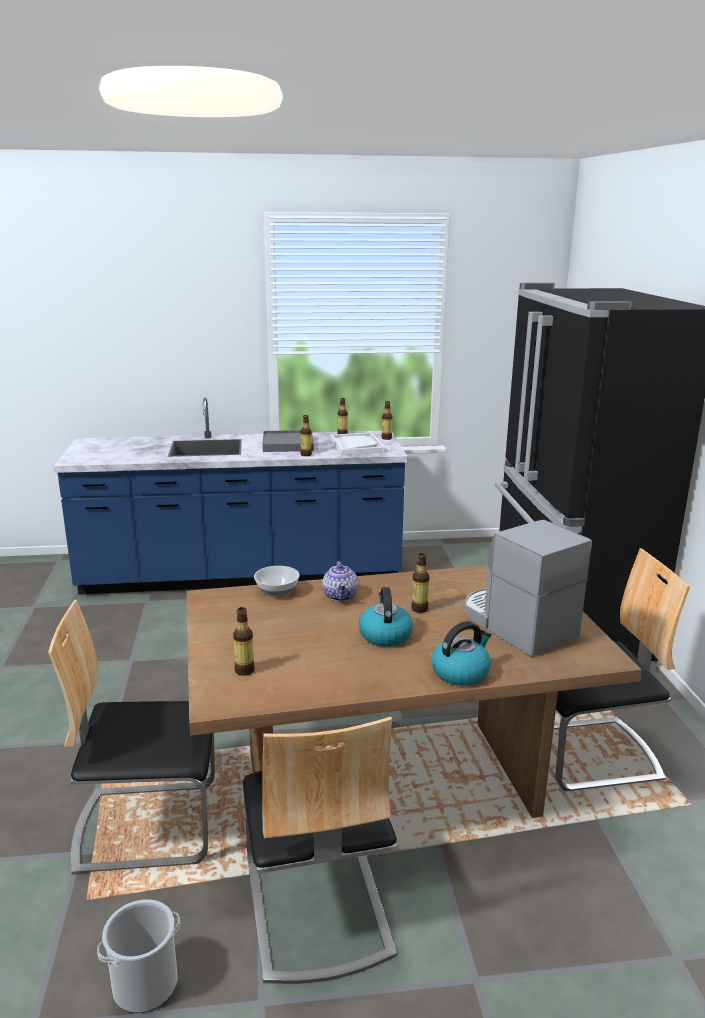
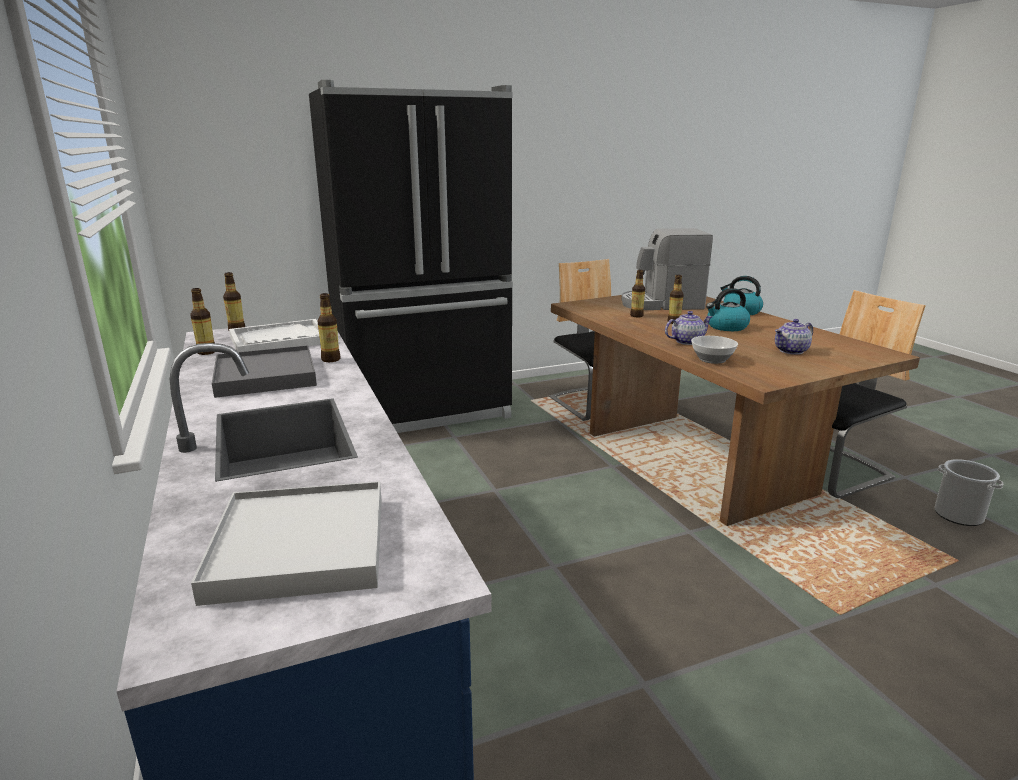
camera: 105 degrees left, 0 degrees up
(111, 449) = (300, 546): none -> white tray
(147, 825) = (864, 557): chair -> none
(244, 670) = (840, 352): bottle -> bottle (636, 316)
(272, 642) = (791, 351): none -> teapot
(516, 624) = (661, 304): coffee machine -> coffee machine turned 45 degrees clockwise

